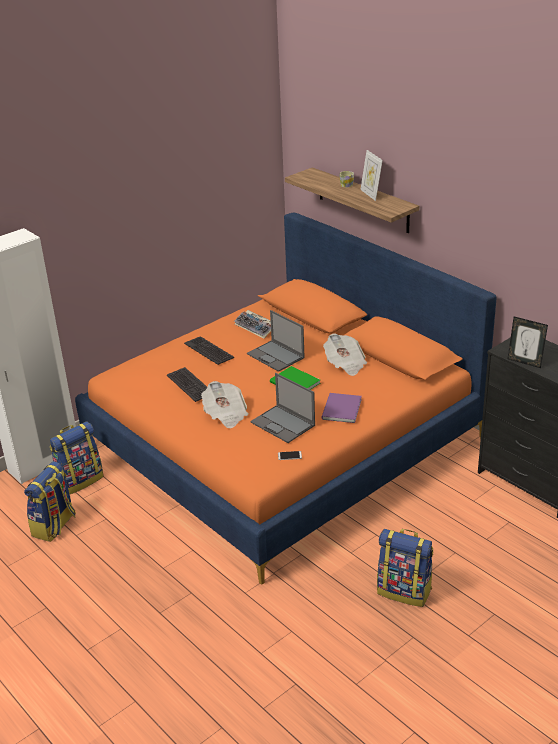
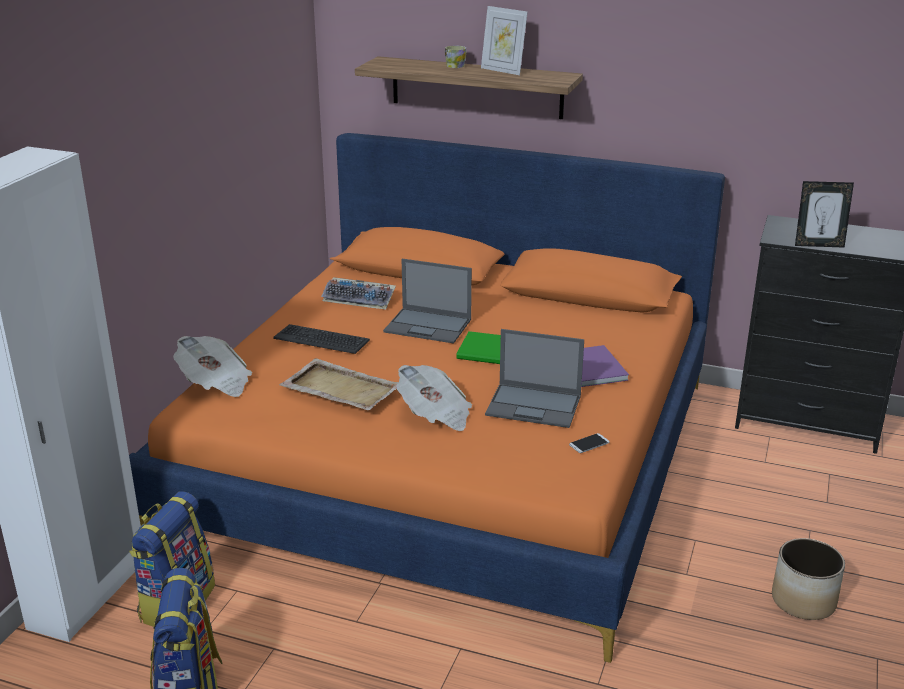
camera: 30 degrees left, 5 degrees down
(189, 385) = (340, 388): keyboard -> beige tray
(345, 364) = (533, 316): newspaper -> newspaper (215, 383)
(404, 591) = (803, 600): backpack -> planter

